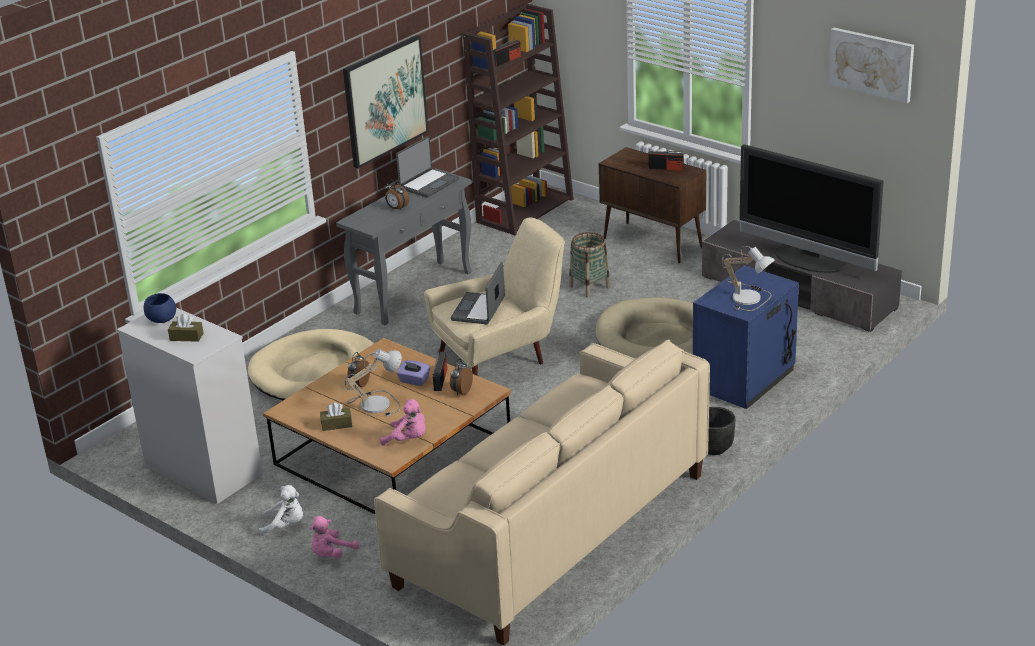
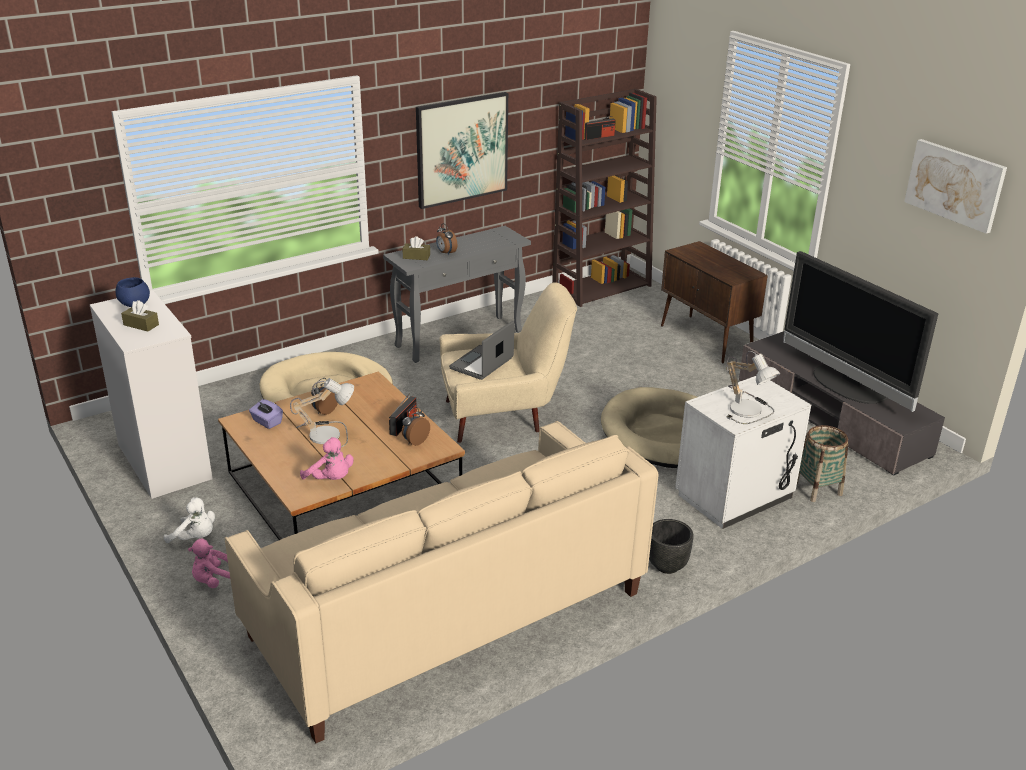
camera: 15 degrees right, 0 degrees up
(336, 424) = (275, 447): brown tissue box -> brown tissue box (416, 256)
(414, 381) = (377, 420): purple tissue box -> purple tissue box (267, 422)
(428, 184) = (489, 237): laptop -> none
(589, 287) = (624, 368): basket -> basket (817, 489)
(666, 168) = (728, 267): radio -> none
(745, 380) = (735, 496): blue nightstand -> white nightstand

